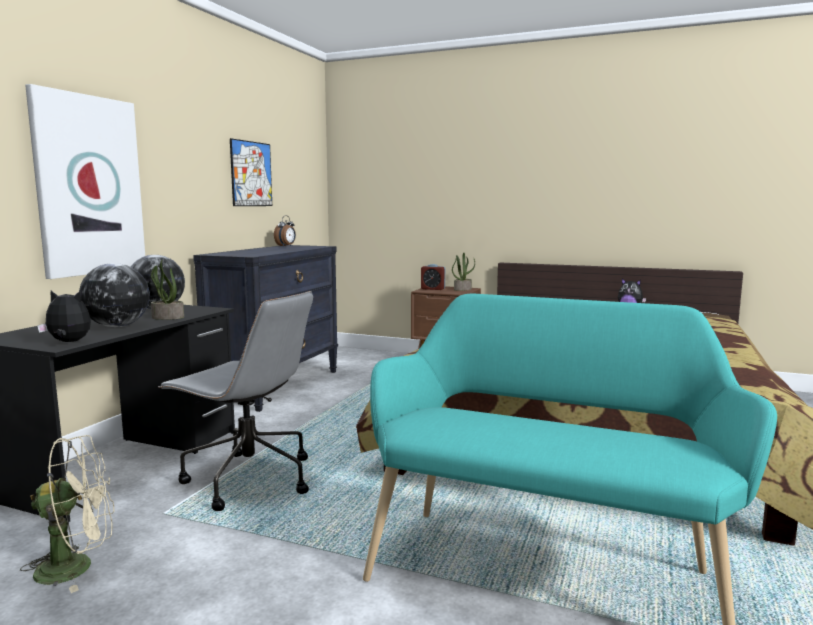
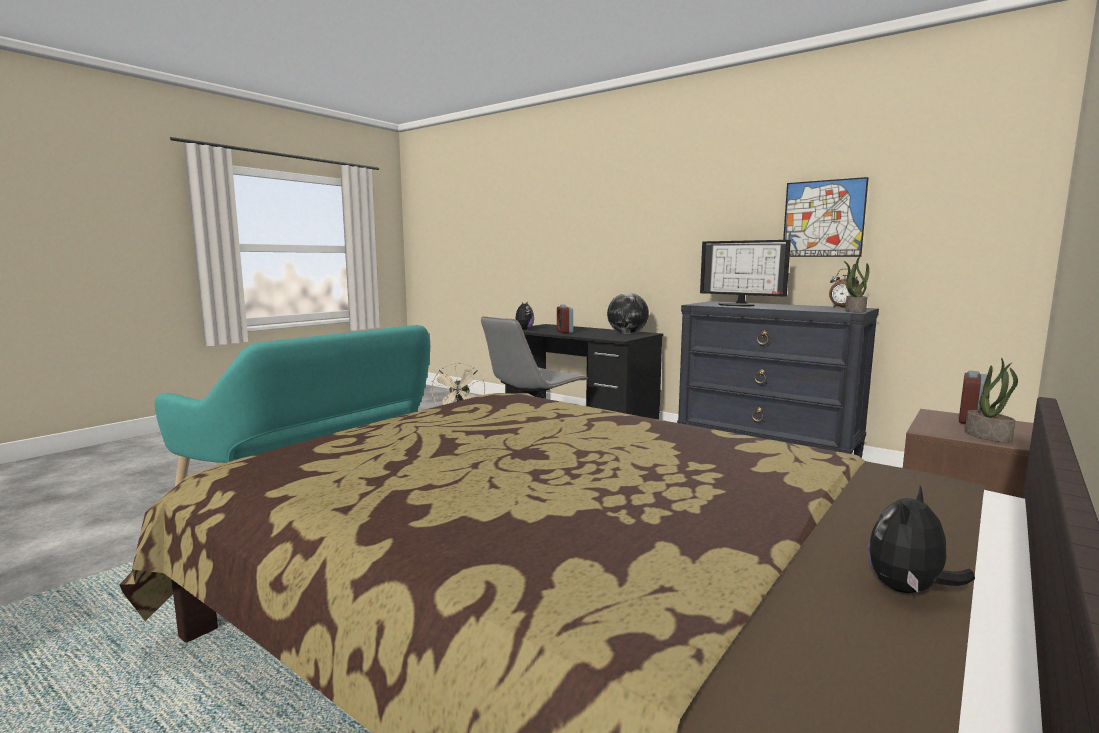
camera: 105 degrees right, 0 degrees up
(88, 185) = (625, 242): picture -> none
(118, 326) = (564, 331): globe -> alarm clock
(167, 318) = (588, 335): potted plant -> potted plant (854, 311)
(256, 252) = (738, 305): none -> monitor

